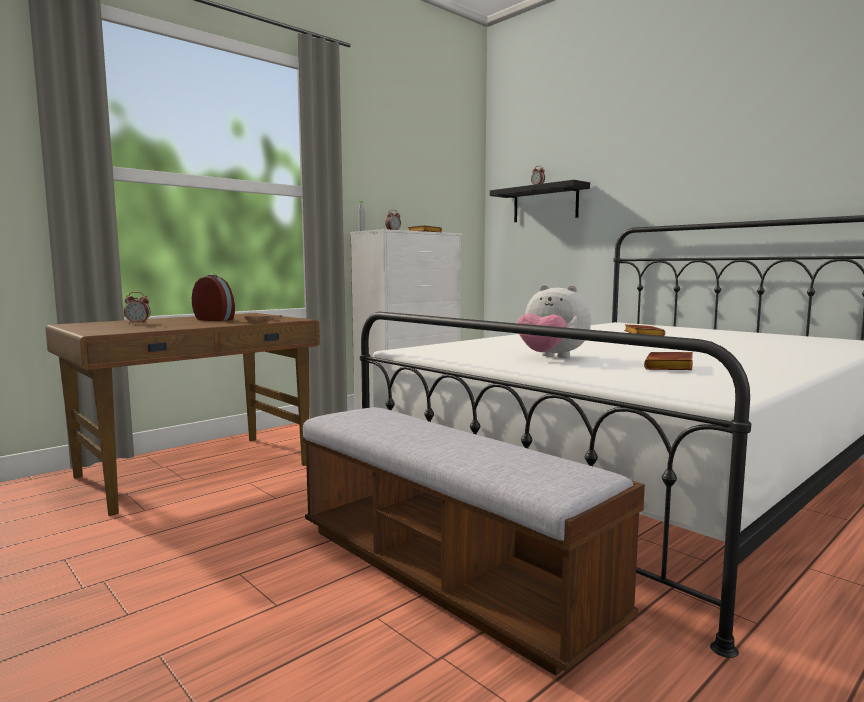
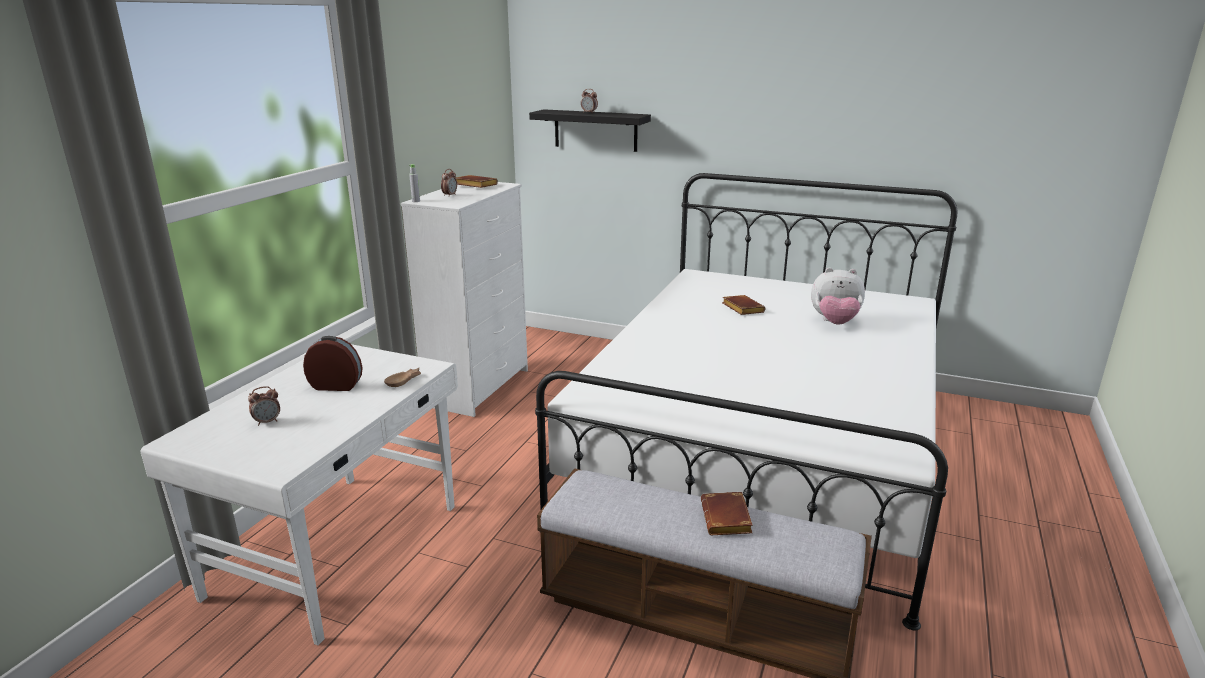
camera: 25 degrees left, 15 degrees up
(197, 471) = (340, 549): brown desk -> white desk
(551, 357) = (723, 390): plush toy -> plush toy (834, 323)
(671, 368) = (830, 396): brown book -> brown book (728, 519)

